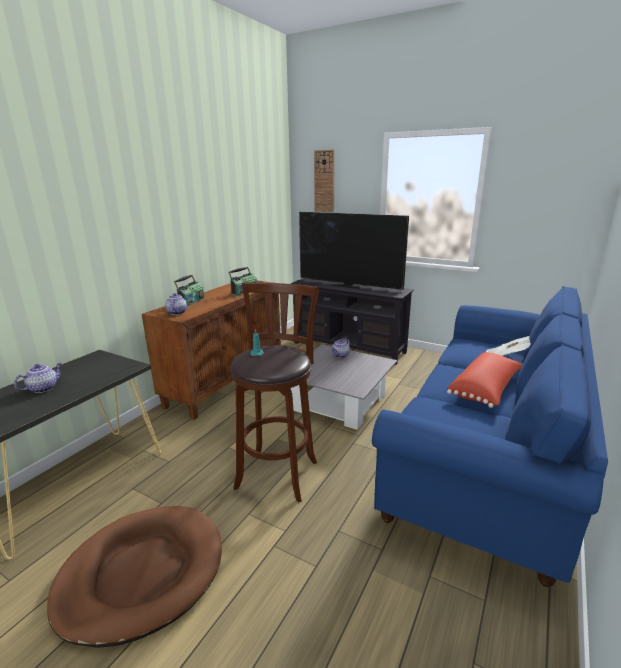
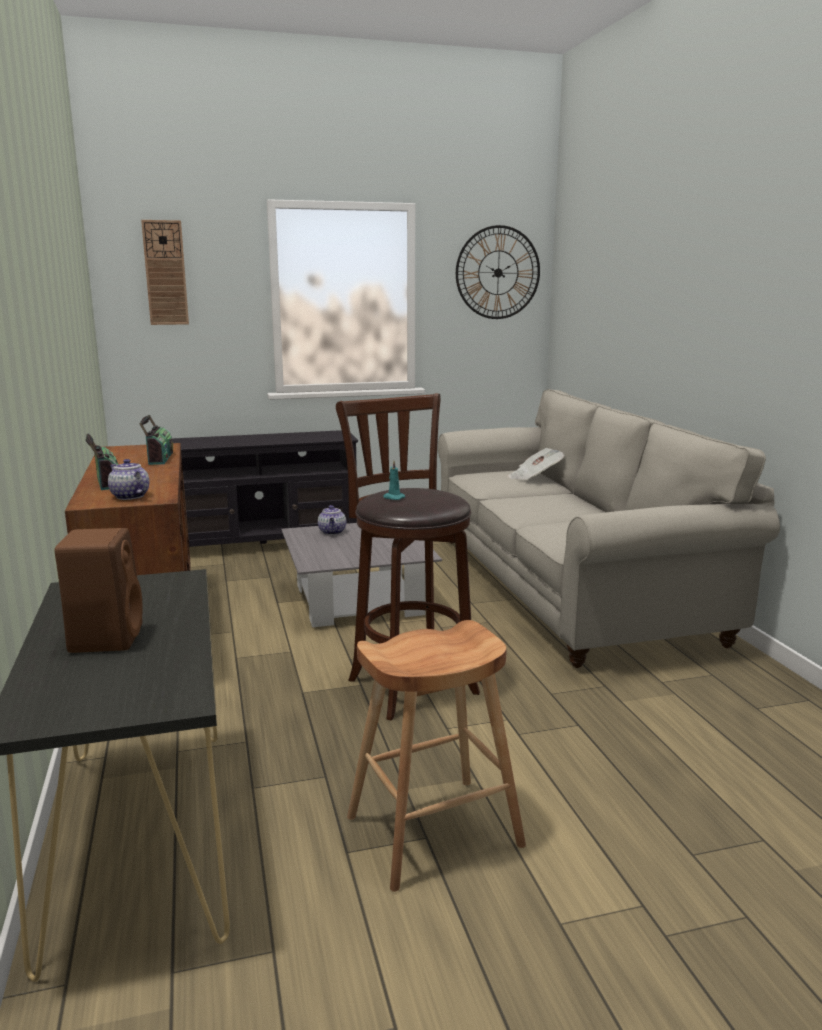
camera: 45 degrees left, 5 degrees down
(43, 388) = (106, 637): teapot -> brown speaker
(142, 574) = (434, 831): brown dog bed -> brown stool
(349, 285) = (254, 438): television -> none
(486, 389) = (564, 505): red pillow -> none
(486, 453) = (567, 586): blue sofa -> beige sofa
(561, 181) = (498, 272): none -> wall clock

